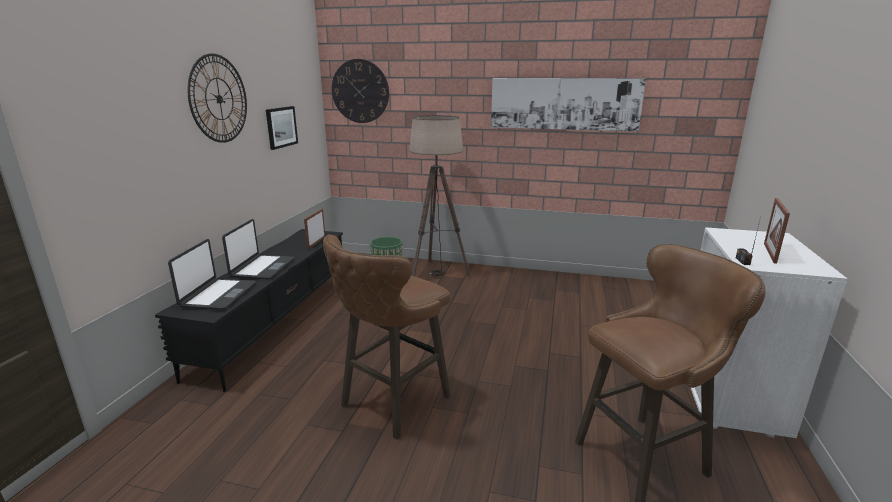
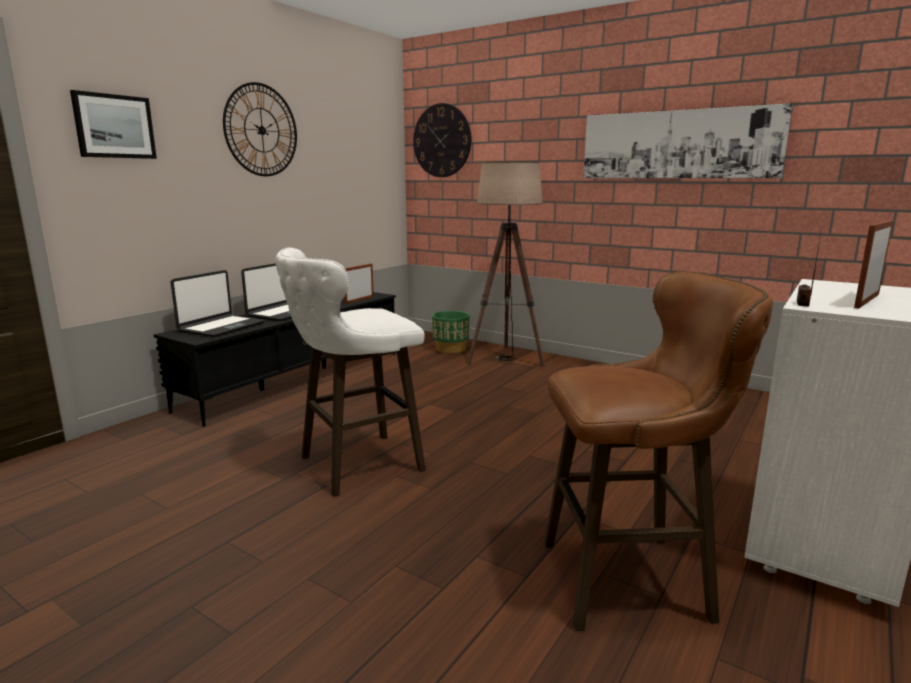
camera: 20 degrees right, 5 degrees down
(281, 127) = (341, 173): picture -> picture (114, 126)
(392, 403) = (356, 465): brown stool -> white stool

